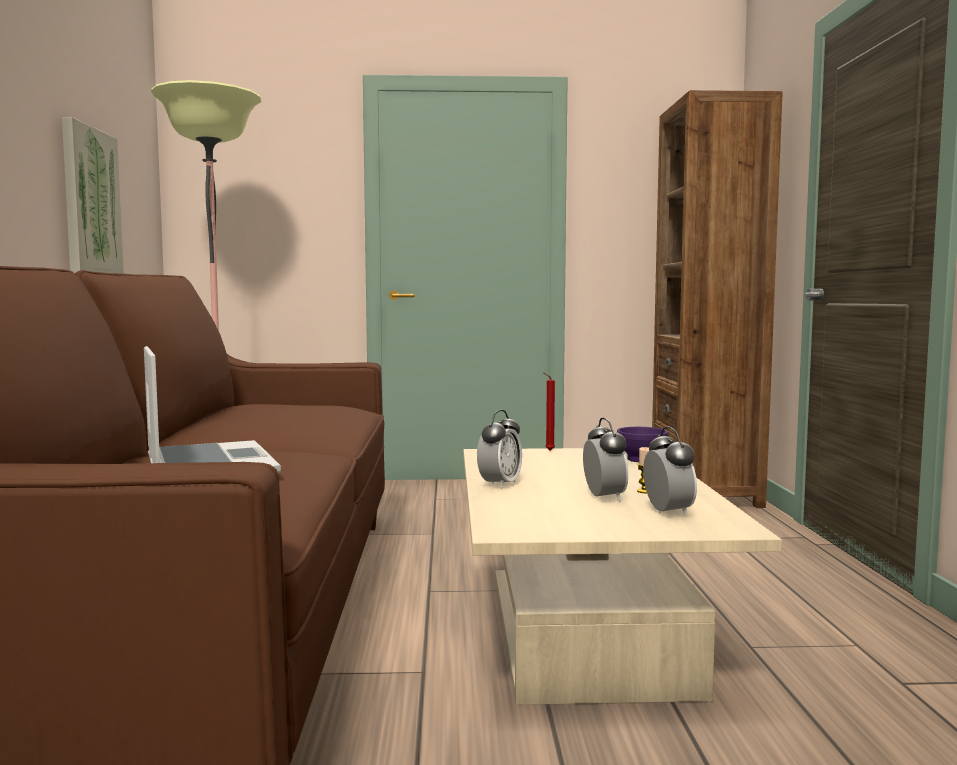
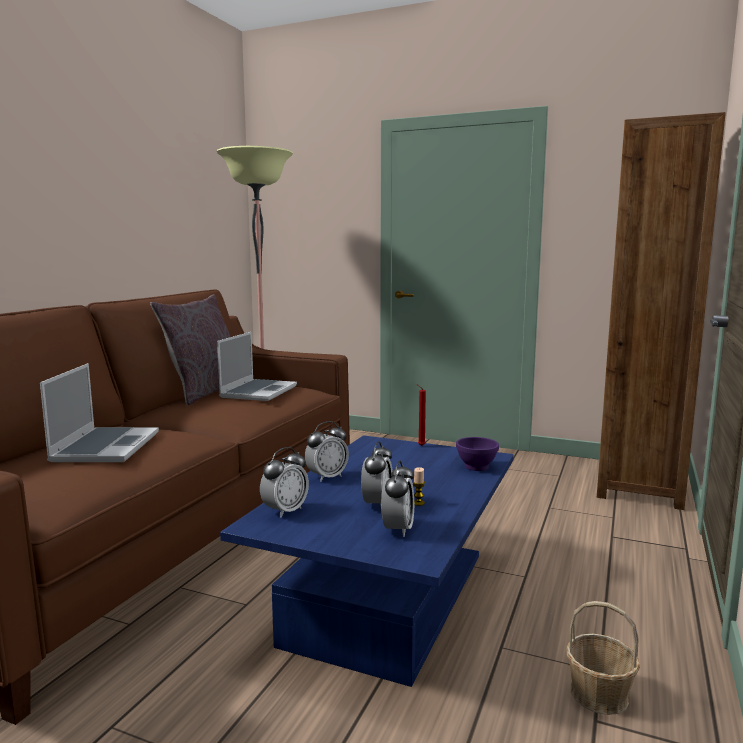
camera: 25 degrees right, 5 degrees up
(90, 203) = (173, 237): picture -> none
(215, 415) = (204, 392): none -> grey pillow
(296, 408) = (258, 391): none -> laptop
(514, 516) = (285, 511): none -> alarm clock
(584, 628) = (389, 596): beige coffee table -> blue coffee table
(880, 663) = (599, 694): none -> basket

